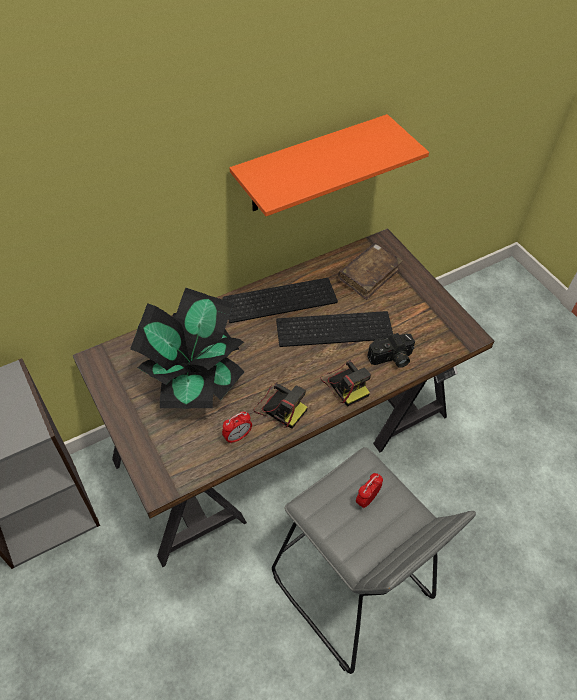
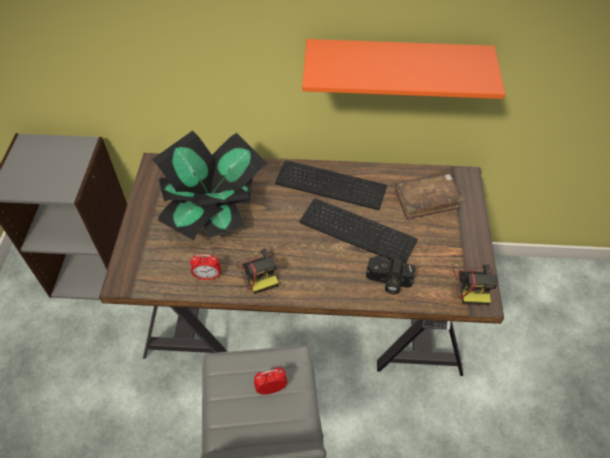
camera: 35 degrees right, 0 degrees up
(345, 384) = (329, 282): camera -> camera (473, 284)

